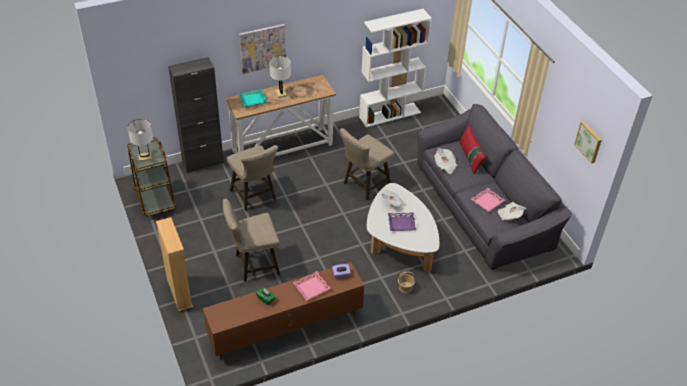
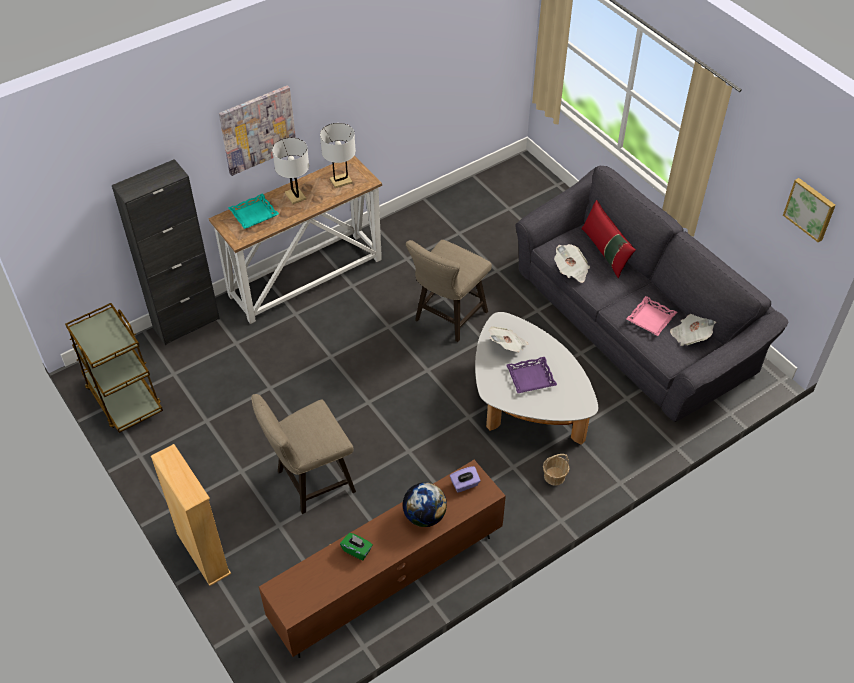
camera: 10 degrees left, 5 degrees up
(145, 157) = (100, 341): white table lamp -> white table lamp (341, 181)
(255, 197) = (283, 367): beige stool -> none
(311, 287) = (424, 516): pink tray -> globe
(390, 114) = (456, 196): white bookcase -> none

